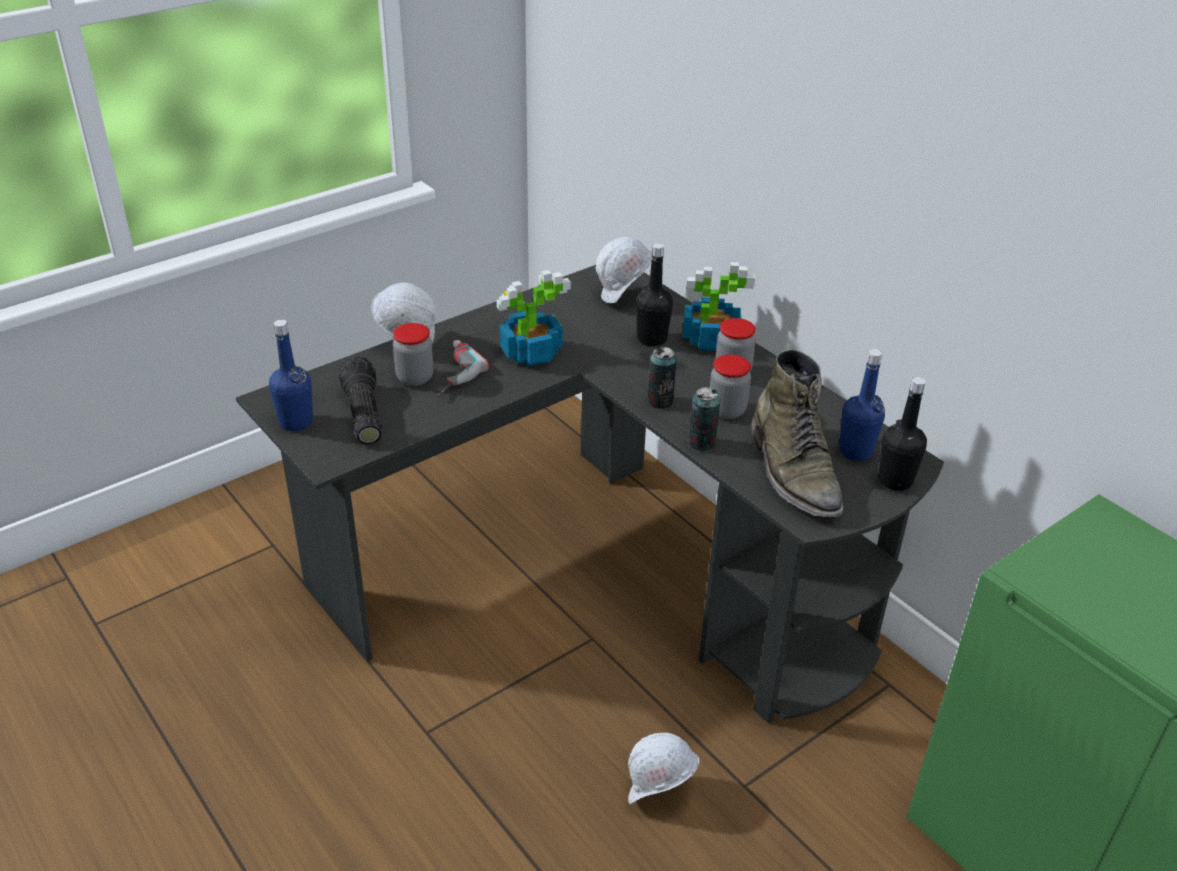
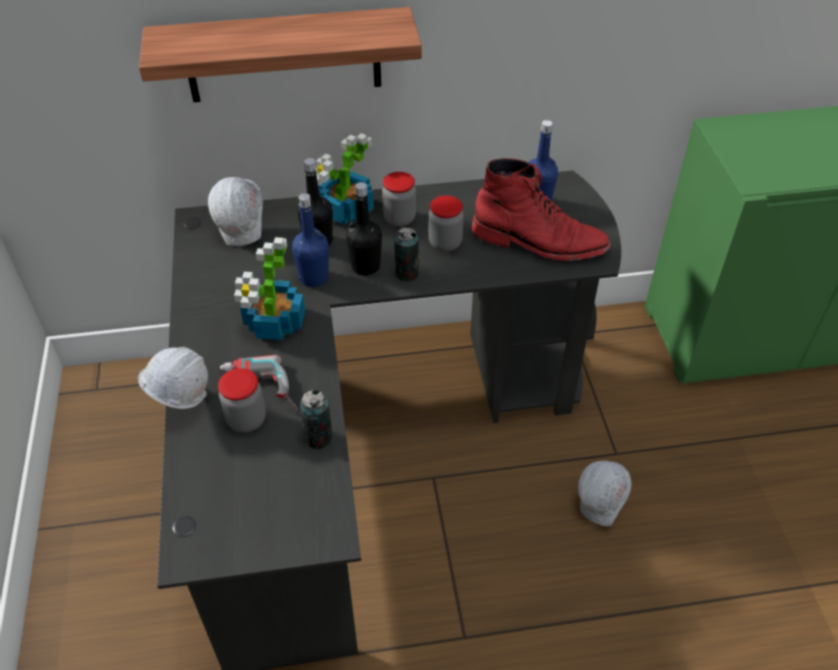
camera: 60 degrees left, 10 degrees up
(296, 422) = (246, 542): blue bottle -> blue bottle (314, 277)
(361, 413) = (272, 482): flashlight -> none
(701, 443) = (476, 274): can -> can (318, 438)
(725, 155) = (283, 55): none -> shelf
(793, 470) = (539, 242): green boot -> red boot
(895, 480) = (579, 200): black bottle -> black bottle (365, 266)

